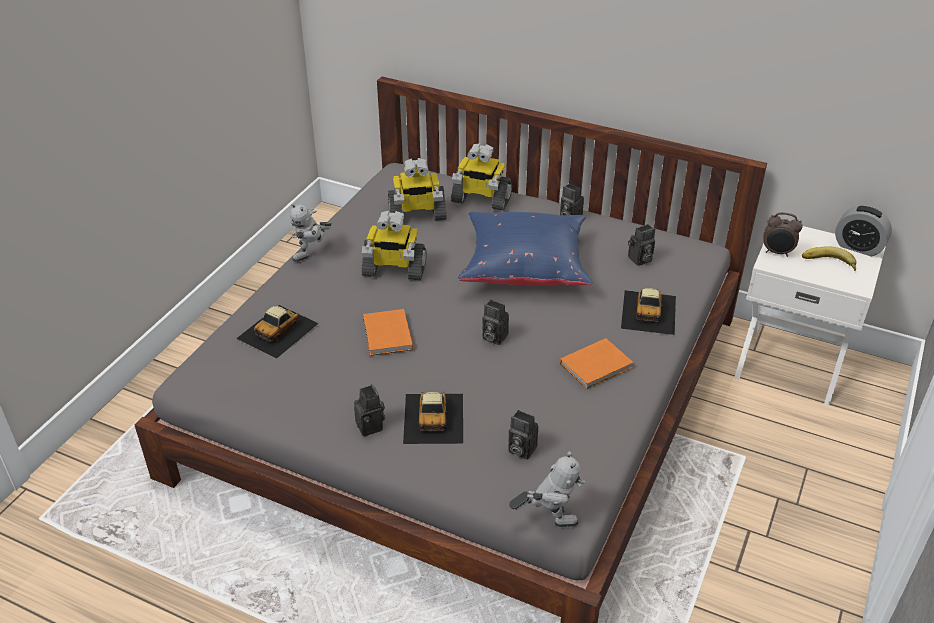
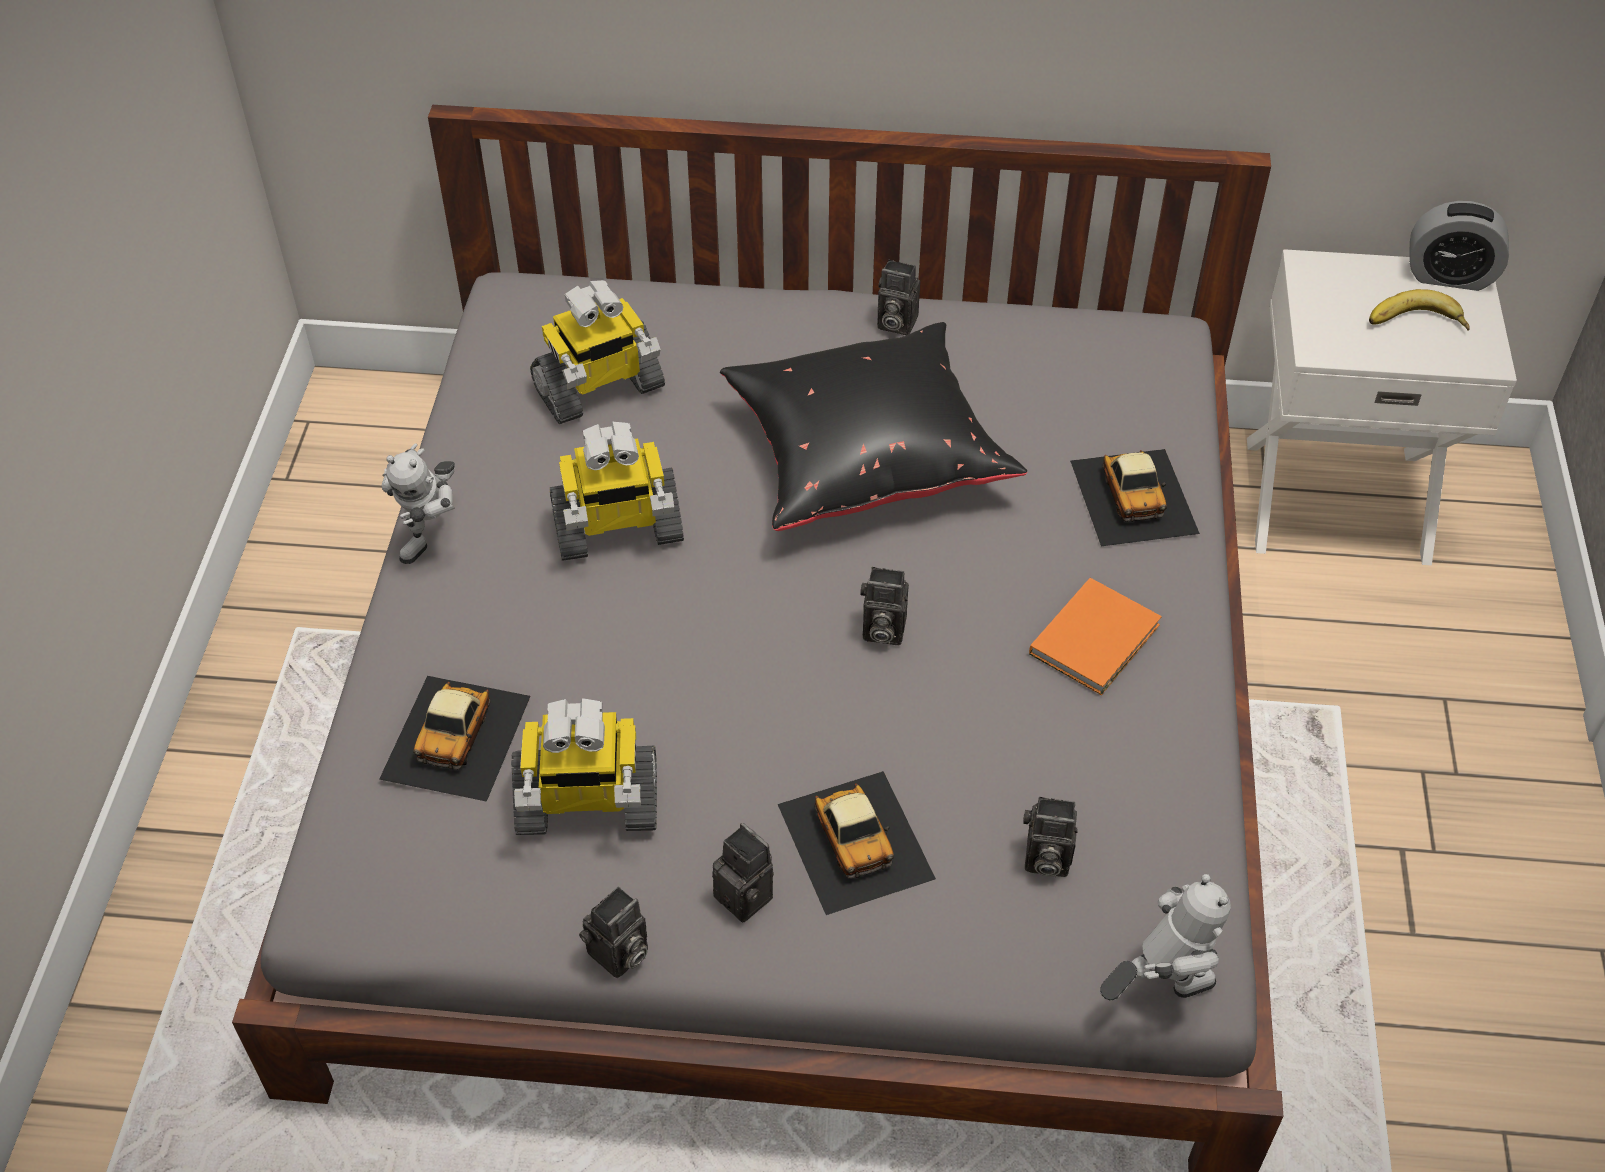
camera: 20 degrees left, 10 degrees up
(386, 335) = (679, 685): orange book -> none
(480, 200) = (708, 323): toy robot -> toy robot (586, 804)
(525, 267) = (864, 457): blue pillow -> black pillow
(639, 260) = (1066, 387): camera -> camera (618, 956)
(777, 252) = (1322, 322): alarm clock -> none

